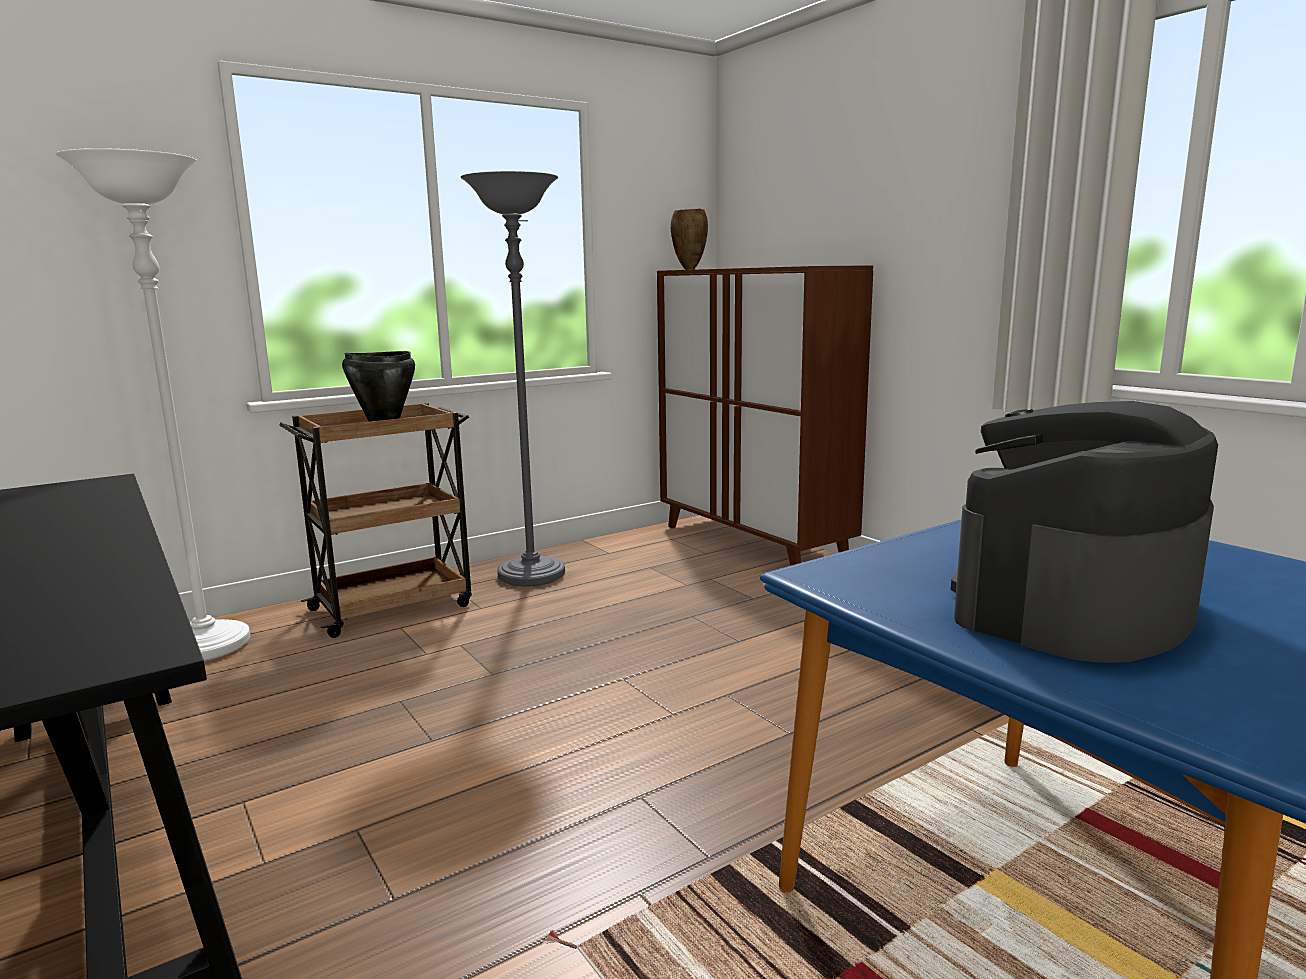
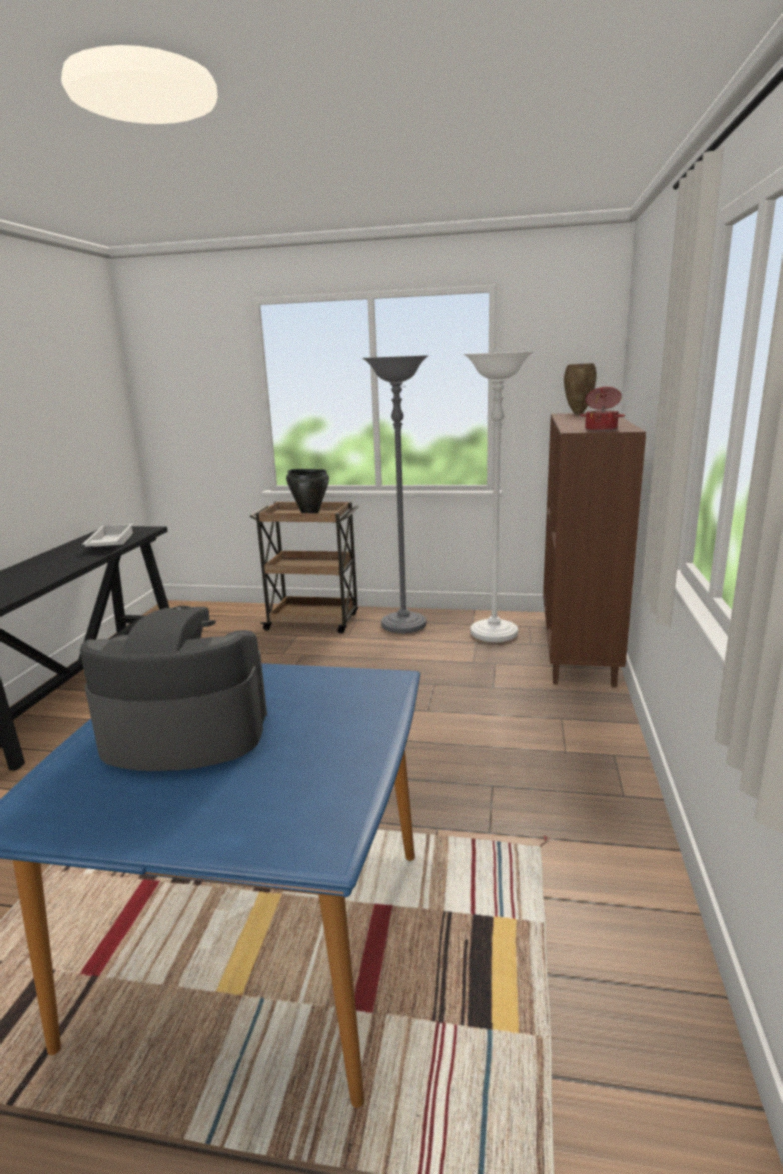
camera: 45 degrees right, 5 degrees up
(81, 507) = (109, 543): none -> white tray
(206, 646) = (221, 617): white floor lamp -> white floor lamp (494, 634)
(825, 265) = (601, 429): none -> cooking pot

